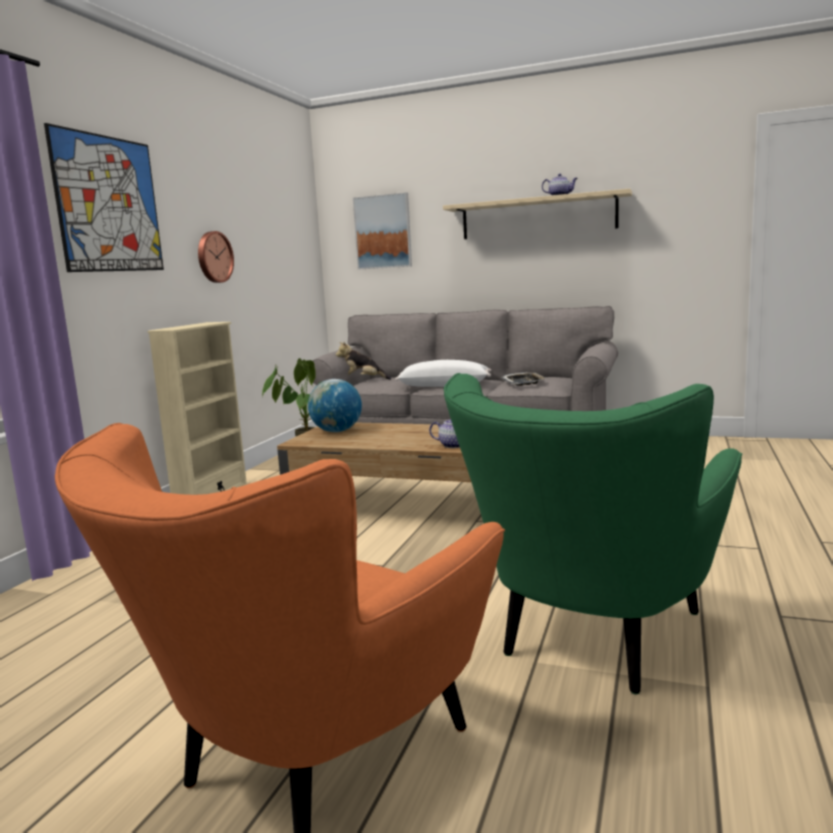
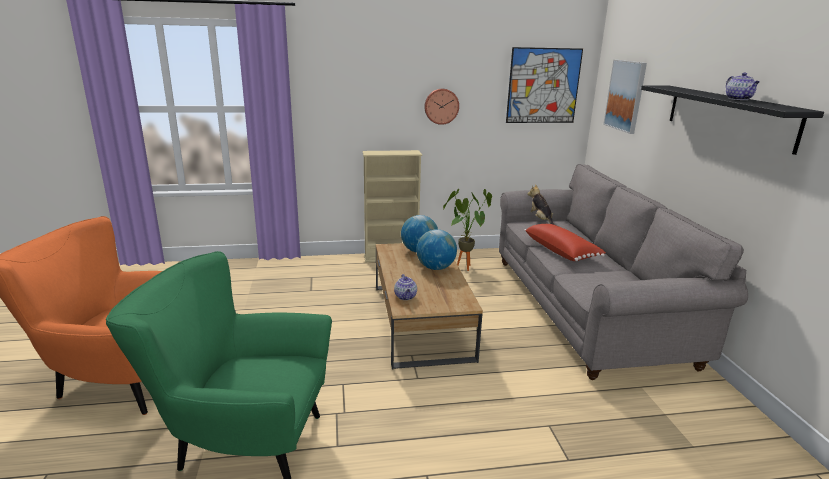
camera: 60 degrees right, 10 degrees up
(109, 204) = (348, 75): picture -> picture (543, 86)
(395, 430) = (435, 268): none -> globe
(444, 385) = (561, 251): white pillow -> red pillow
(523, 382) = (596, 280): tray -> none
(538, 217) = (728, 115): beige shelf -> black shelf

